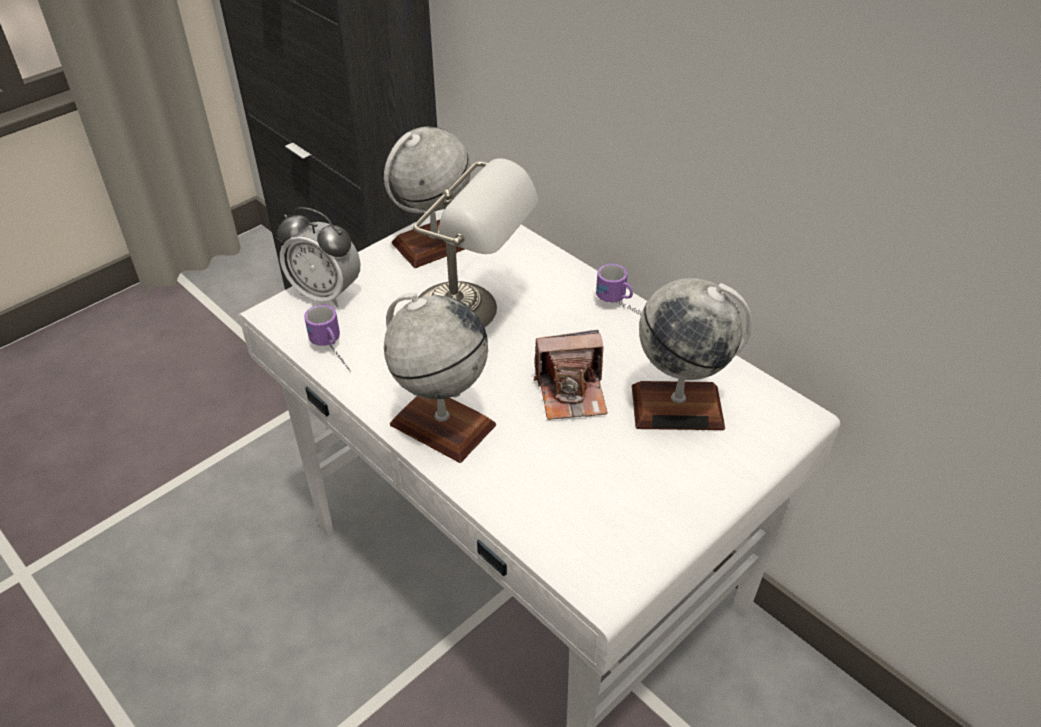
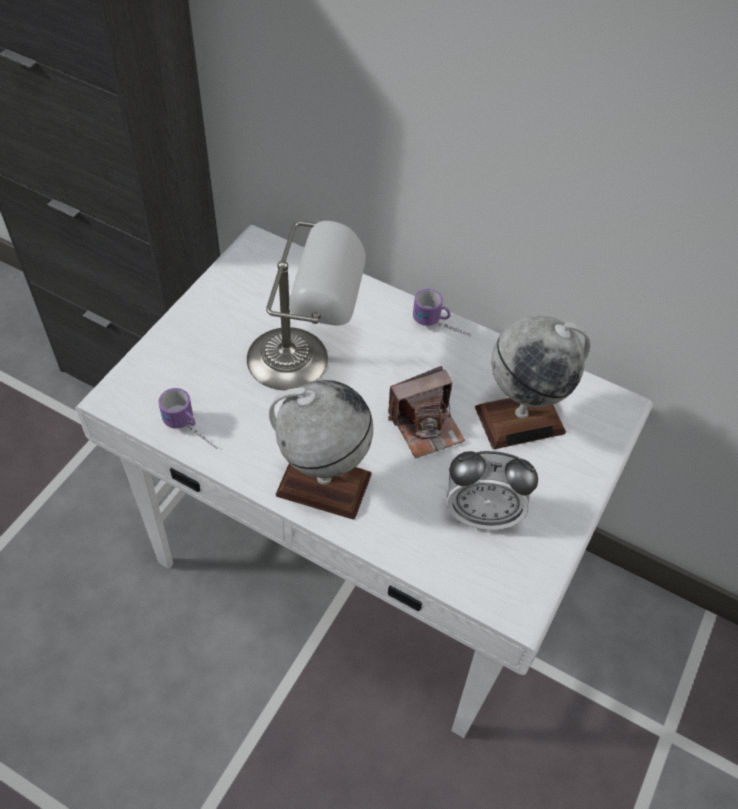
camera: 20 degrees left, 10 degrees up
(326, 294) = (156, 367): alarm clock -> alarm clock (481, 513)
(434, 243) = (239, 289): globe -> none

